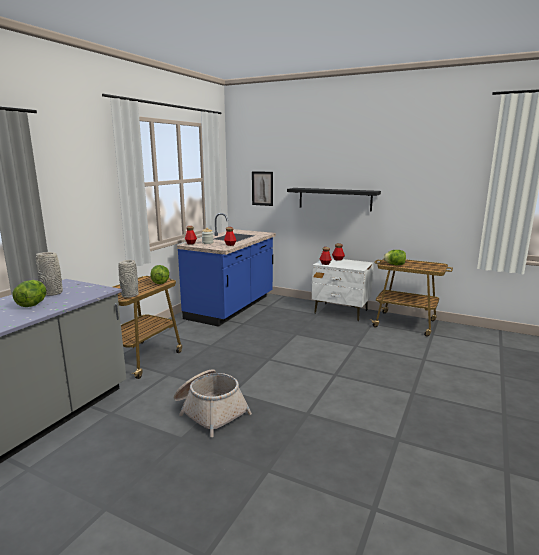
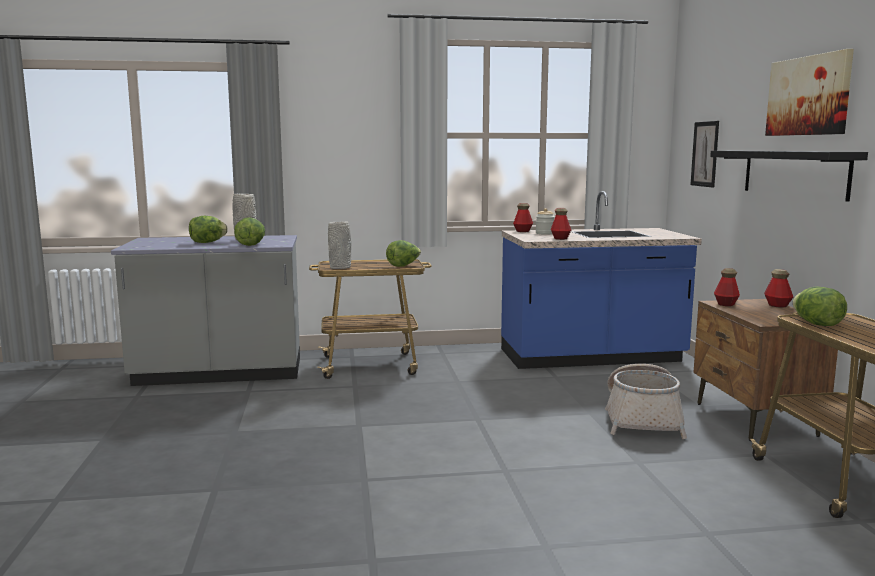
camera: 55 degrees right, 5 degrees down
(83, 295) = (251, 244): none -> lettuce
(209, 411) = (303, 427): basket -> basket (642, 419)
(341, 164) = (809, 96): none -> picture
(341, 312) = (754, 420): white nightstand -> brown nightstand

